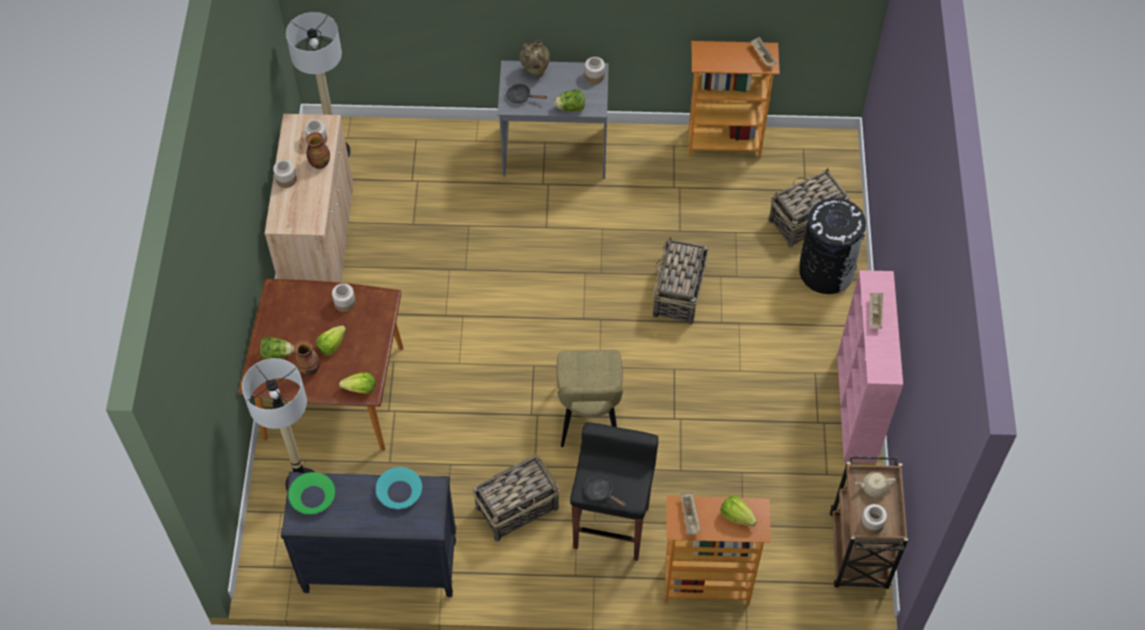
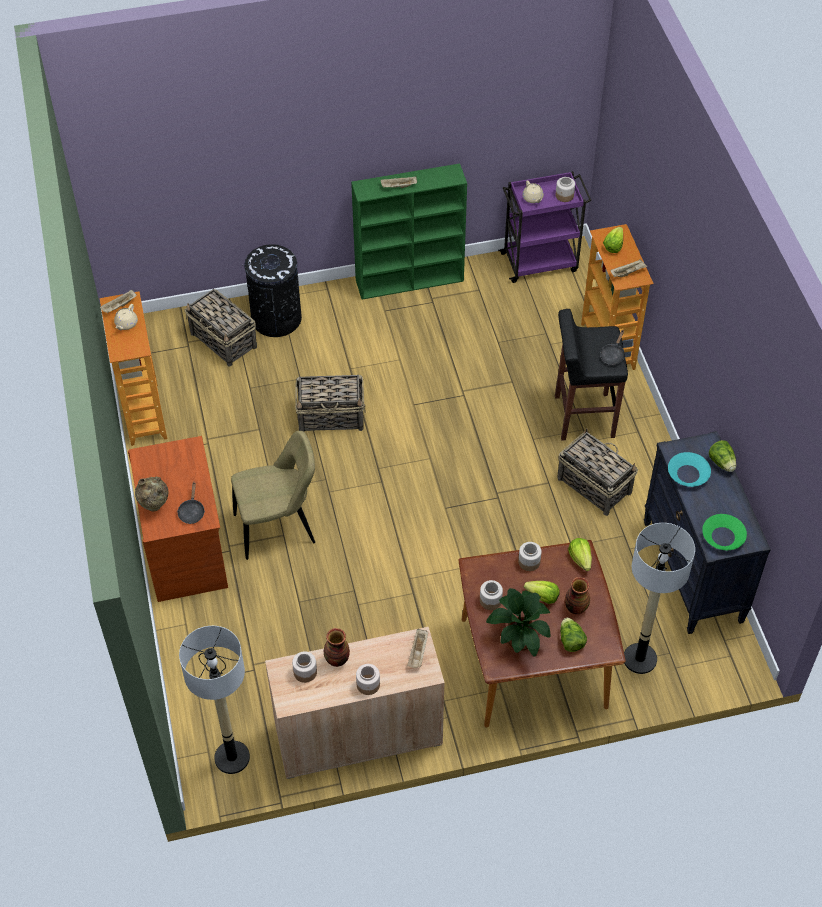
camera: 105 degrees left, 5 degrees down
(298, 315) = (519, 636): none -> potted plant
(301, 221) = (418, 653): none -> beige tray
(554, 152) = (186, 550): grey desk -> brown desk
(570, 108) = (197, 467): lettuce -> lettuce (722, 463)
(588, 418) = (485, 454): beige chair -> beige chair (278, 528)
(594, 76) = (150, 456): jar -> jar (529, 562)
(737, 58) = (126, 324): none -> beige teapot
(856, 408) = (410, 280): pink bookcase -> green bookcase
(858, 553) = (540, 262): brown cart -> purple cart

